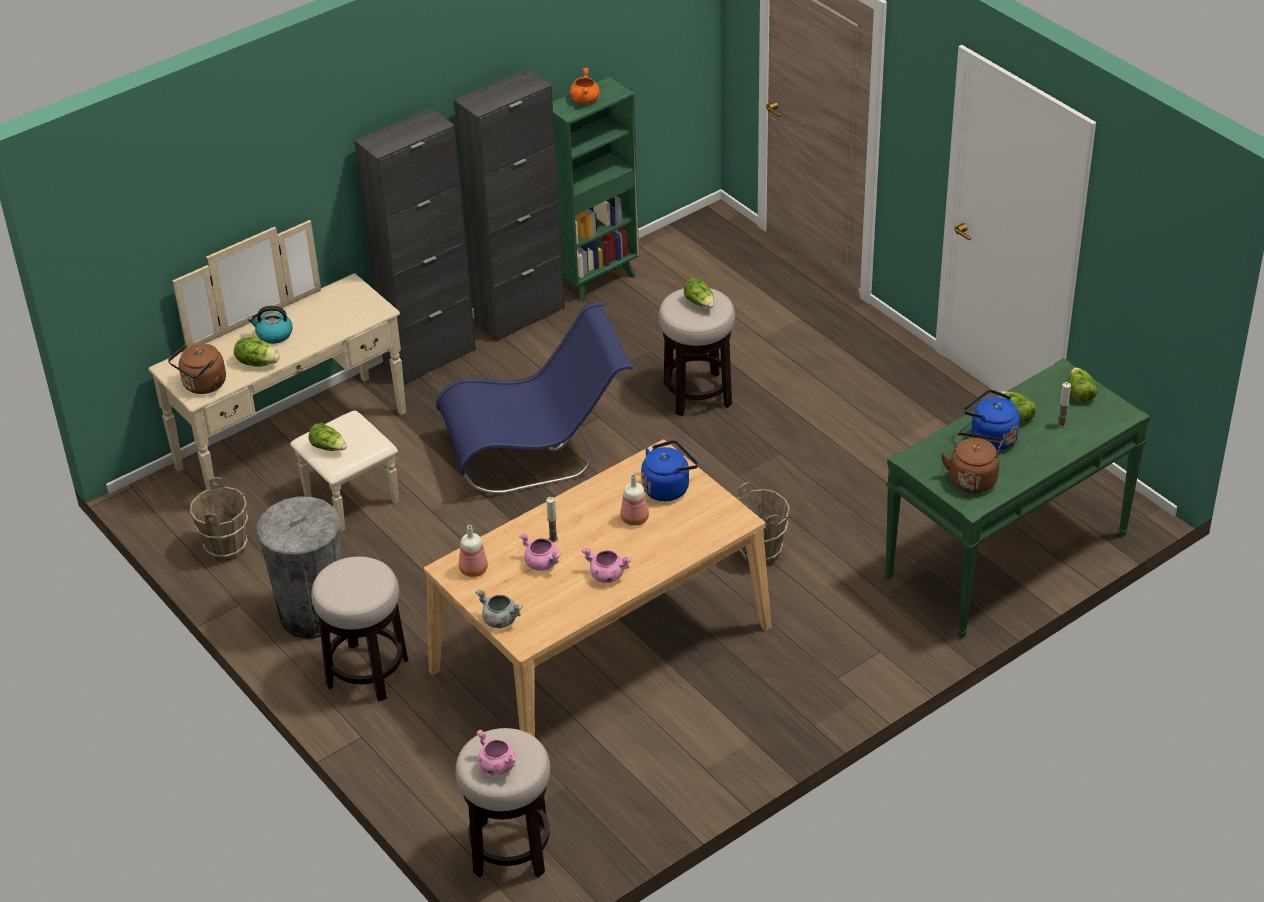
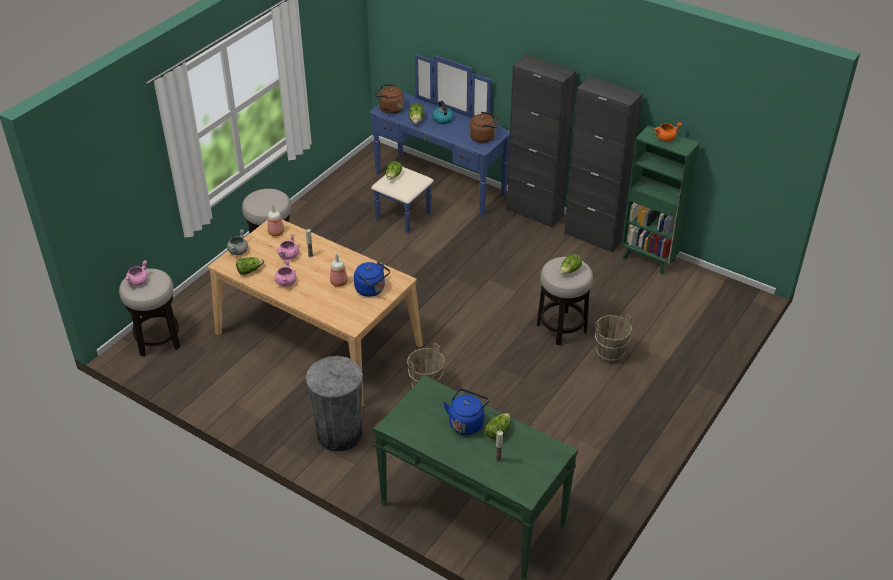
camera: 70 degrees right, 0 degrees up
(227, 548) = (348, 186): brown bucket -> brown bucket (610, 355)
(306, 453) = (432, 191): beige dresser -> blue dresser
(313, 614) = (310, 227): grey trash can -> grey trash can (339, 434)
(537, 451) = (474, 273): blue chair -> none
(973, 478) = (419, 420): brown kettle -> brown kettle (484, 137)
(1080, 393) = (539, 464): lettuce -> lettuce (249, 270)

